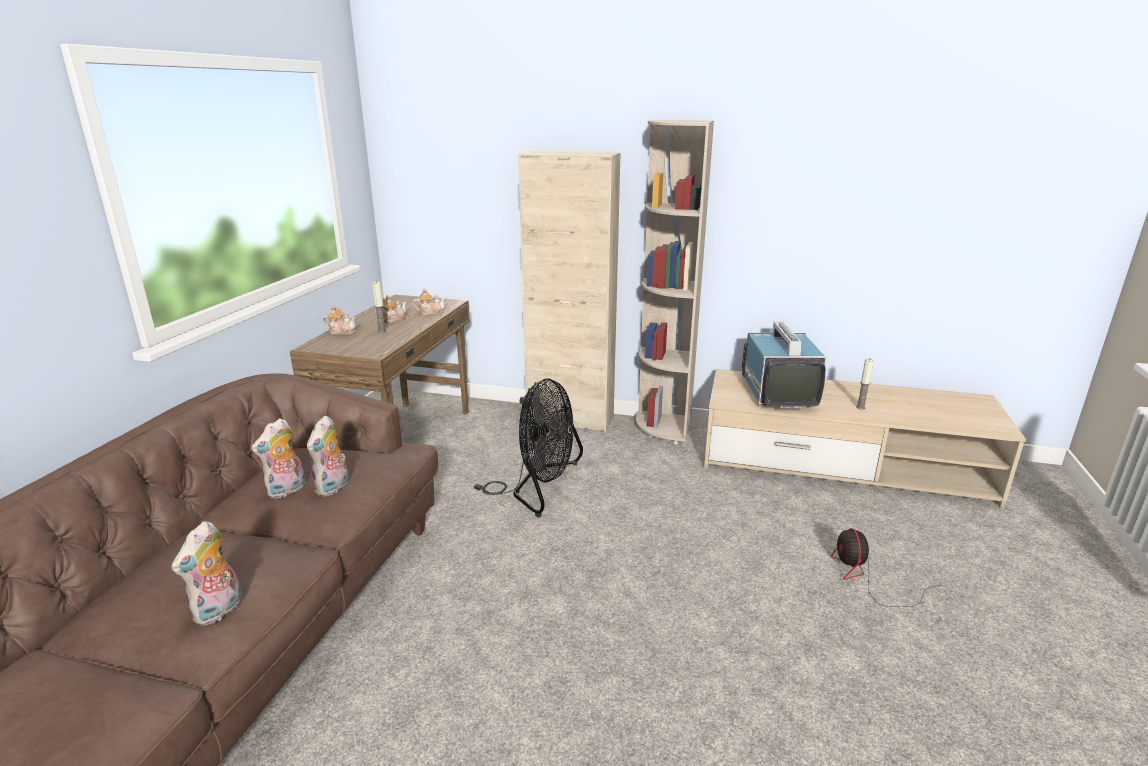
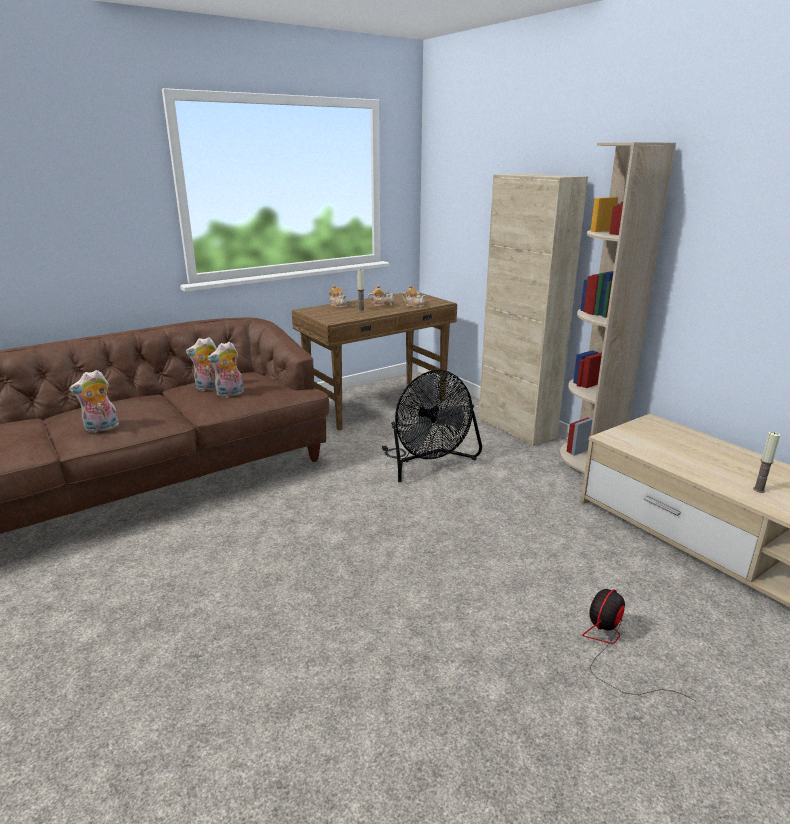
camera: 40 degrees right, 0 degrees up
(777, 392) = (680, 448): television -> none

